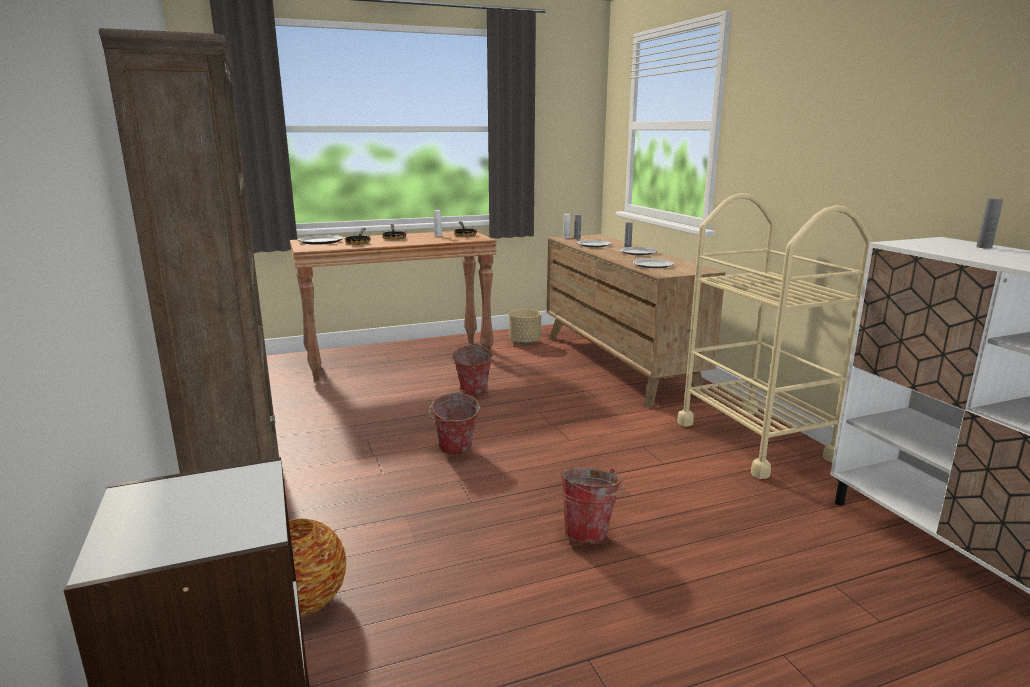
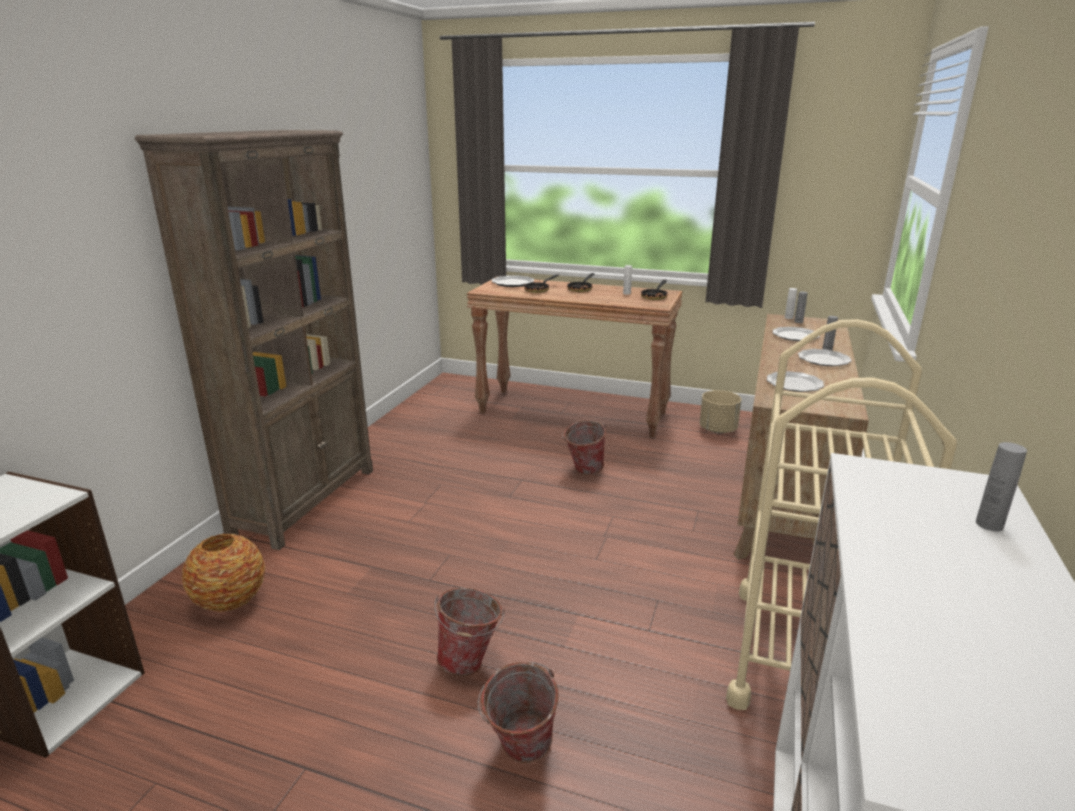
camera: 40 degrees right, 5 degrees up
(455, 451) = (485, 525): bucket -> bucket (519, 751)

